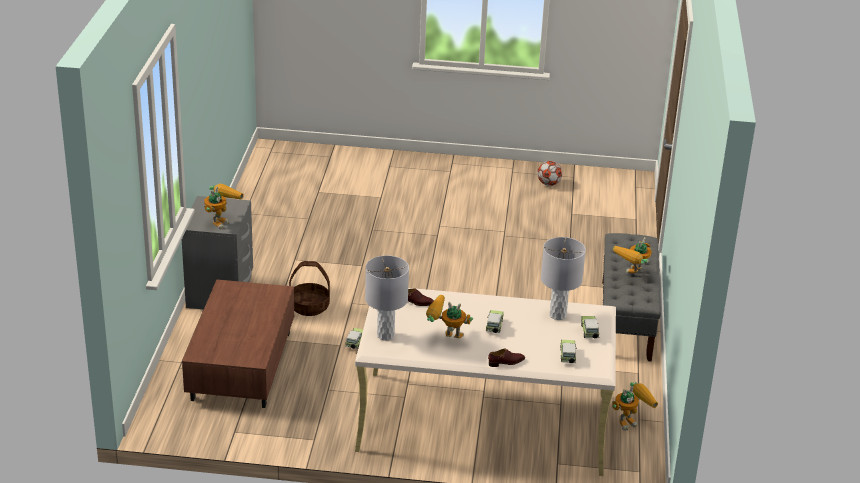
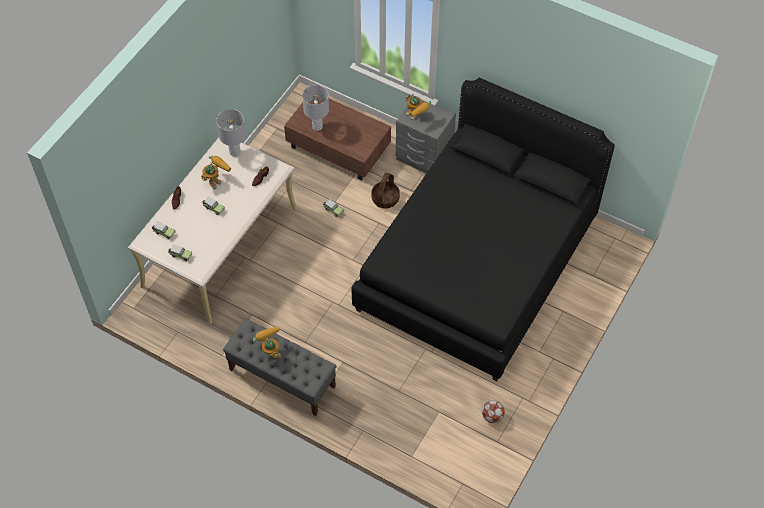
camera: 115 degrees right, 25 degrees up
(364, 225) = (477, 263): none -> black bed
(557, 315) = (207, 246): grey table lamp -> grey table lamp (317, 126)
(631, 421) = (178, 326): toy robot -> none

